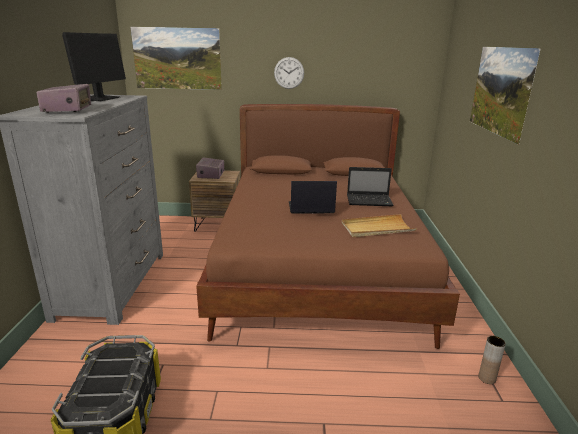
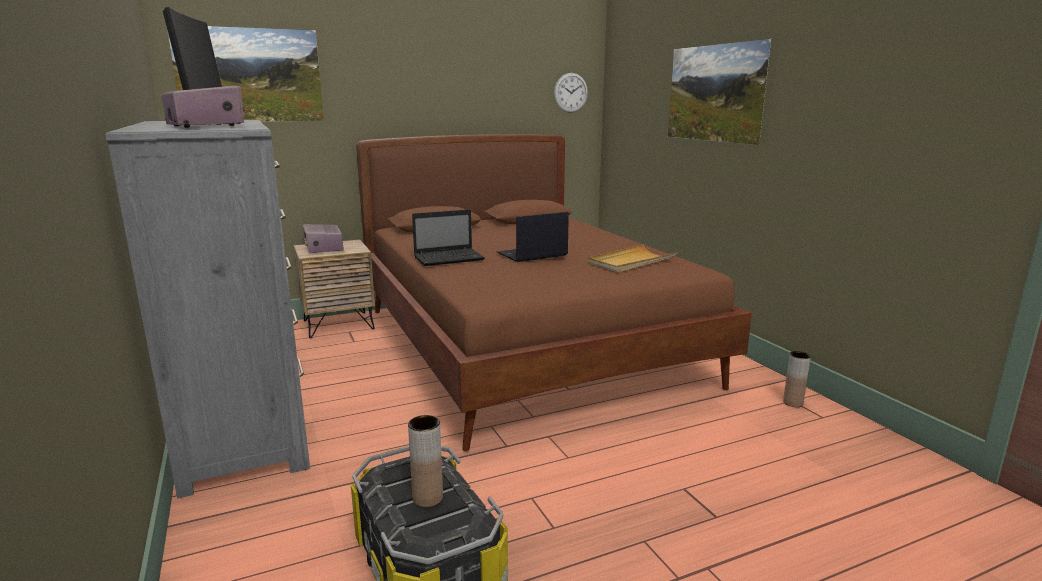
camera: 25 degrees left, 5 degrees down
(108, 377) = (427, 498): none -> brown vase
(289, 73) = (420, 94): wall clock -> wall clock (570, 92)
(370, 201) = (587, 241): laptop -> laptop (450, 258)

